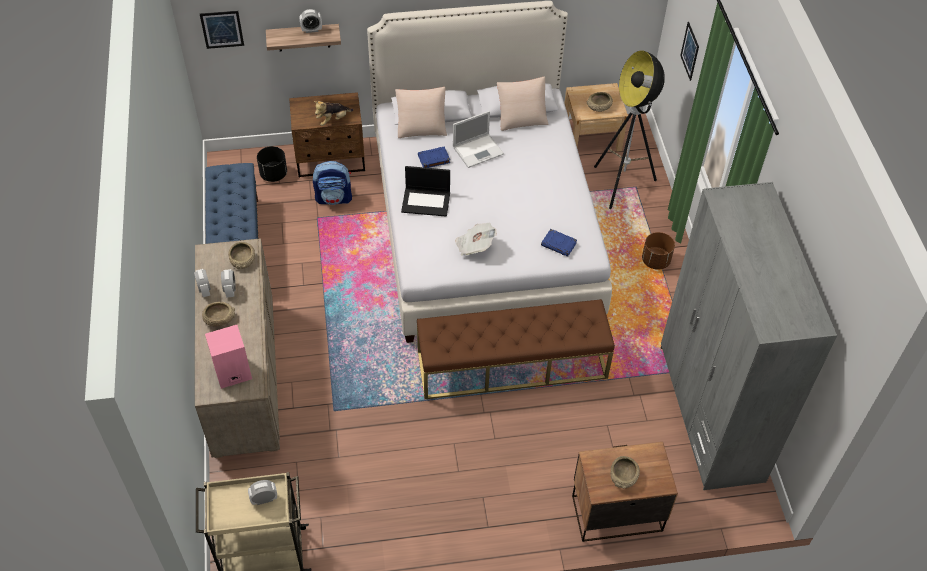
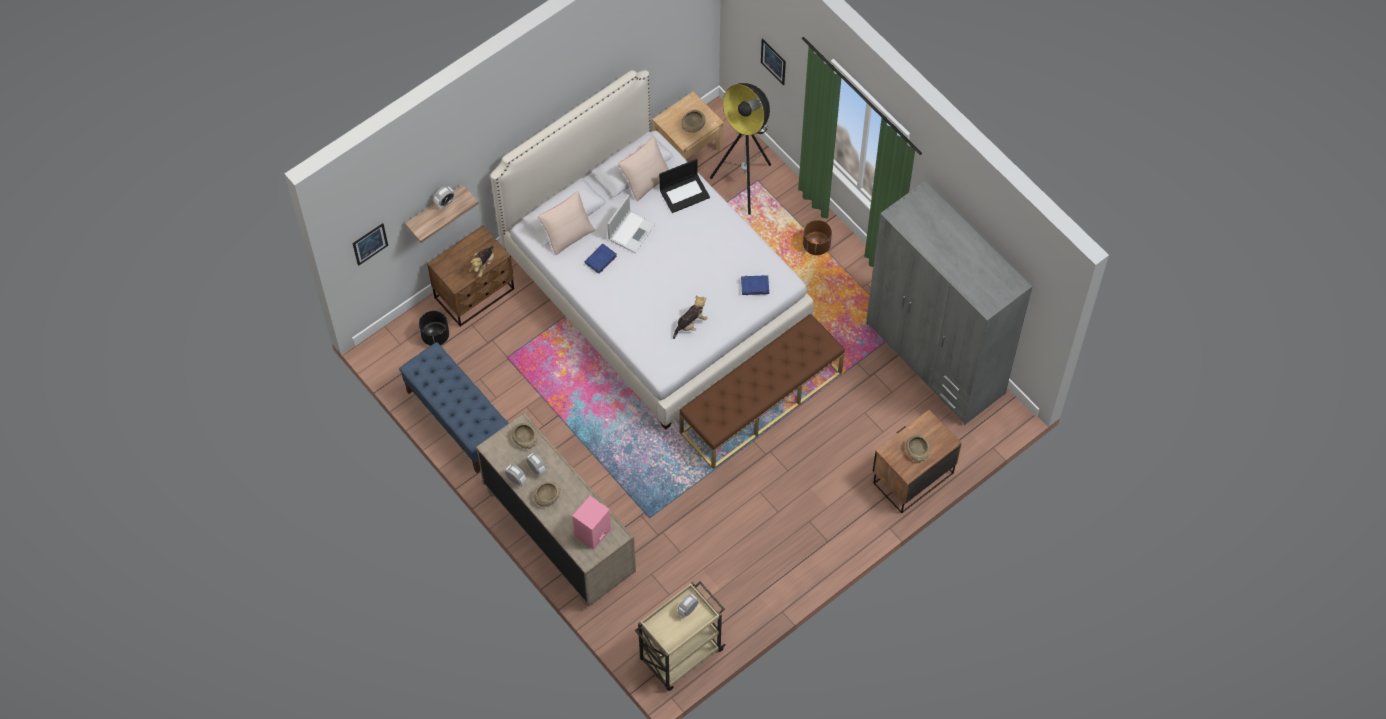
camera: 30 degrees left, 10 degrees up
(334, 198) = (507, 330): backpack -> none
(426, 201) = (624, 304): laptop -> laptop (684, 193)
(474, 245) = (691, 324): newspaper -> plush toy

